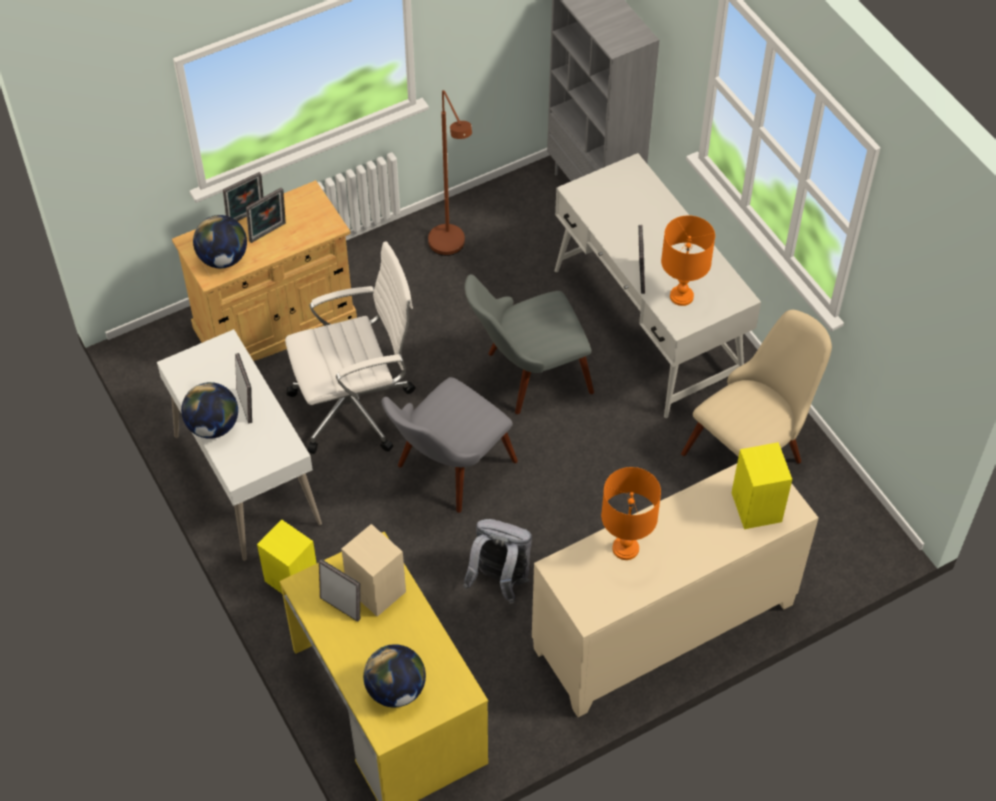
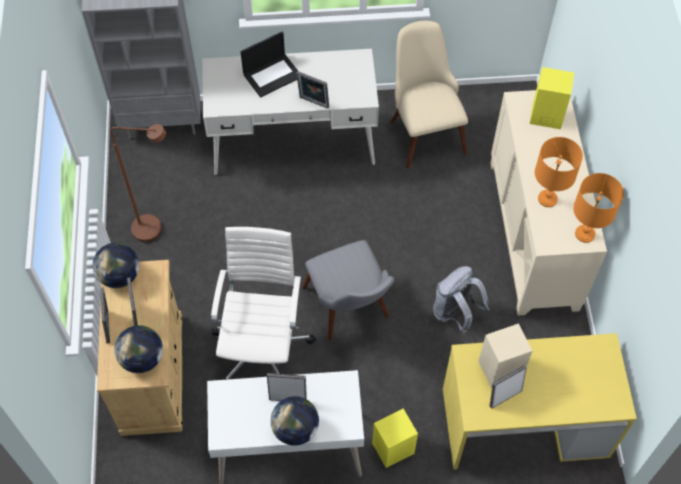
camera: 65 degrees left, 5 degrees up
(396, 689) = (587, 387): globe -> globe (120, 276)
(526, 376) = (296, 229): grey chair -> none
(656, 224) = (272, 75): none -> laptop
(681, 297) = (343, 88): orange table lamp -> orange table lamp (585, 234)

